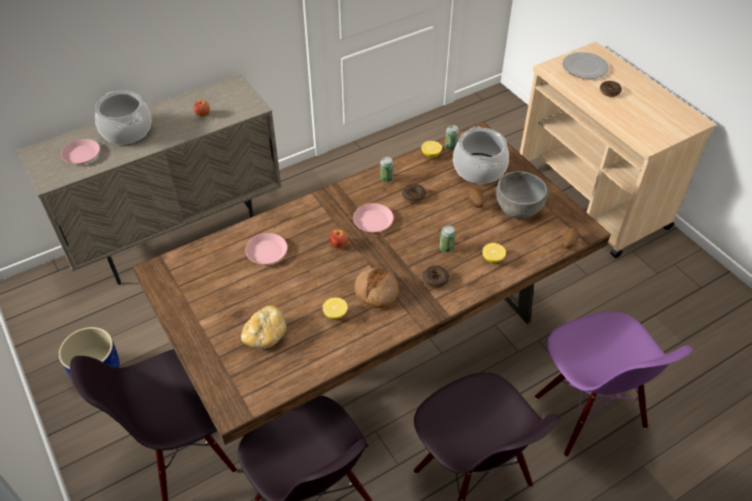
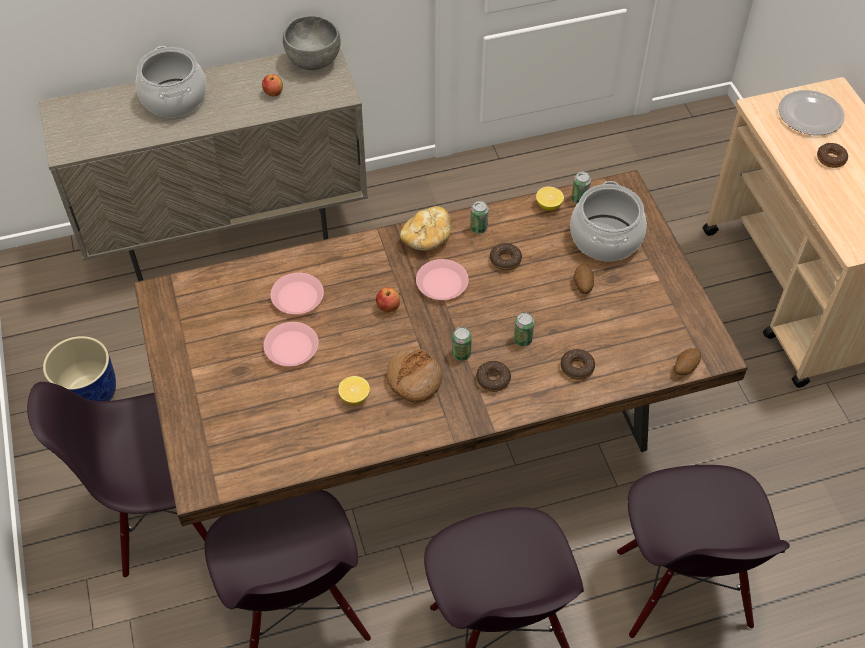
camera: 15 degrees right, 5 degrees up
(81, 155) = (112, 122): pink plate -> pink plate (291, 348)
(265, 335) = (263, 405): bread -> bread (427, 238)
(405, 267) = (461, 354): none -> can
(492, 259) = (577, 367): lemon -> donut
(517, 210) = (634, 308): grey bowl -> grey bowl (313, 62)
(588, 413) = (681, 589): purple chair -> black chair

